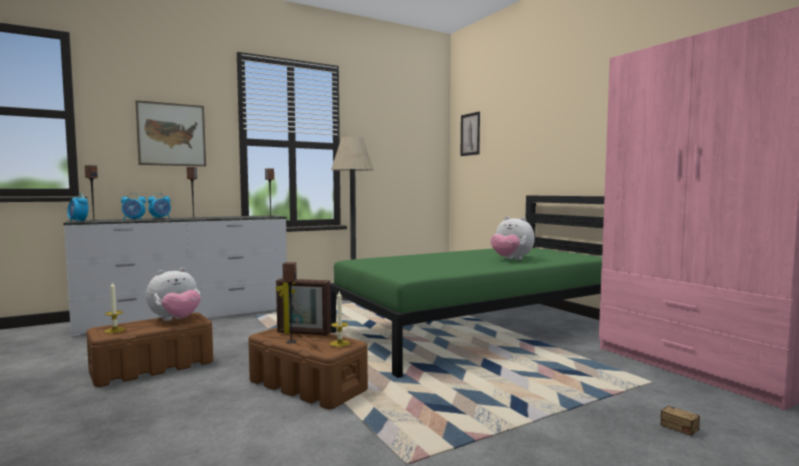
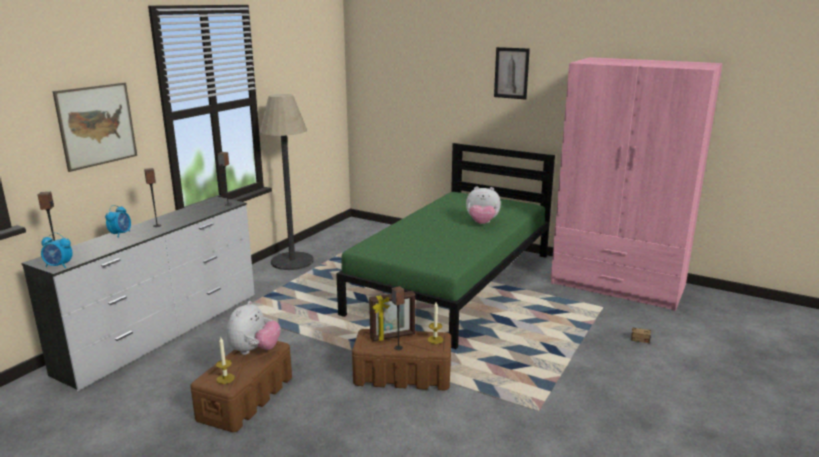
camera: 30 degrees left, 15 degrees up
(133, 219) = (105, 245): alarm clock -> none
(470, 134) = (376, 69): picture -> picture (511, 73)

